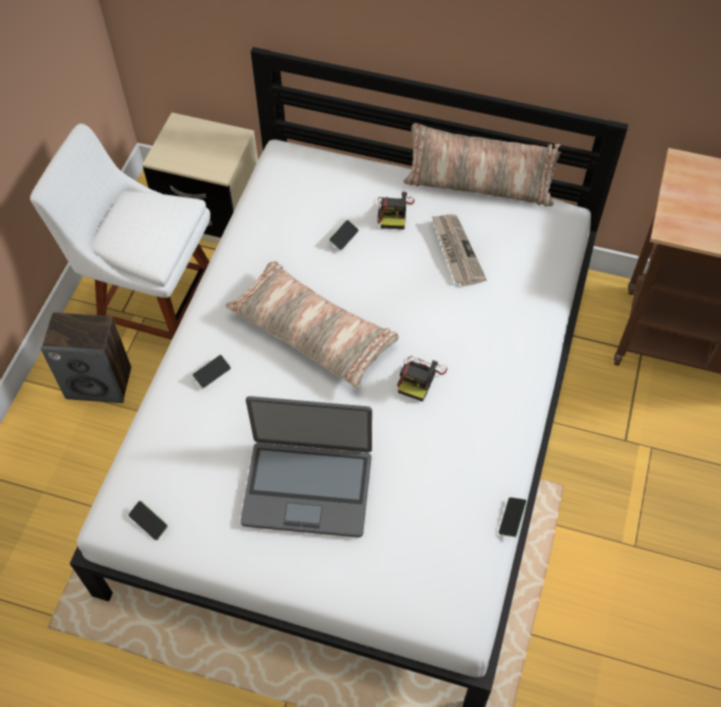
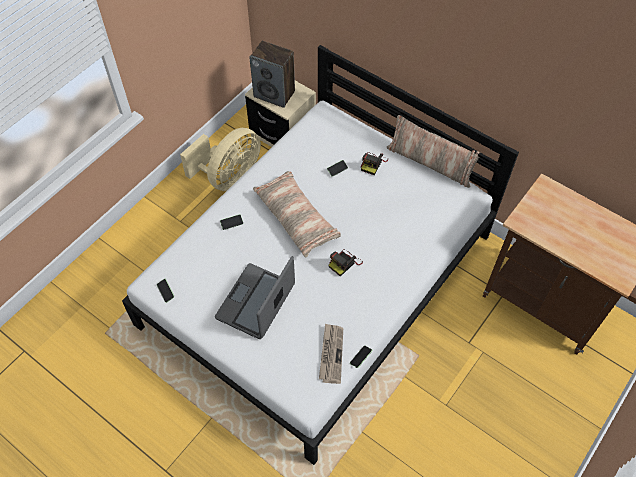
camera: 20 degrees right, 0 degrees up
(100, 382) = (183, 211): speaker -> speaker (275, 94)
(154, 307) = (229, 177): white chair -> beige fan
(307, 487) = (256, 302): laptop -> laptop turned 90 degrees clockwise
(456, 251) = (398, 197): newspaper -> newspaper (331, 354)

